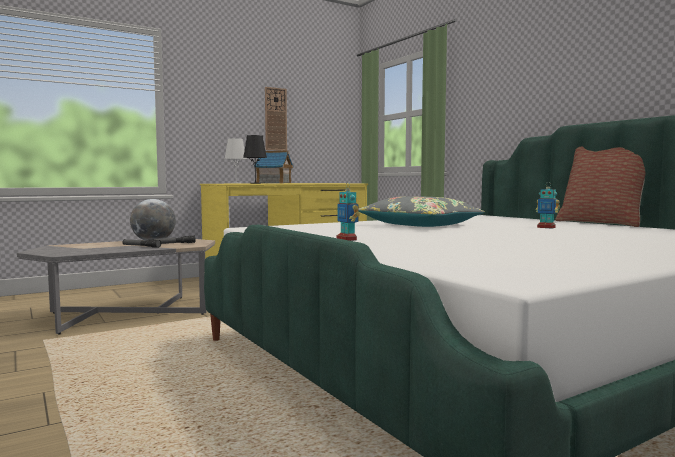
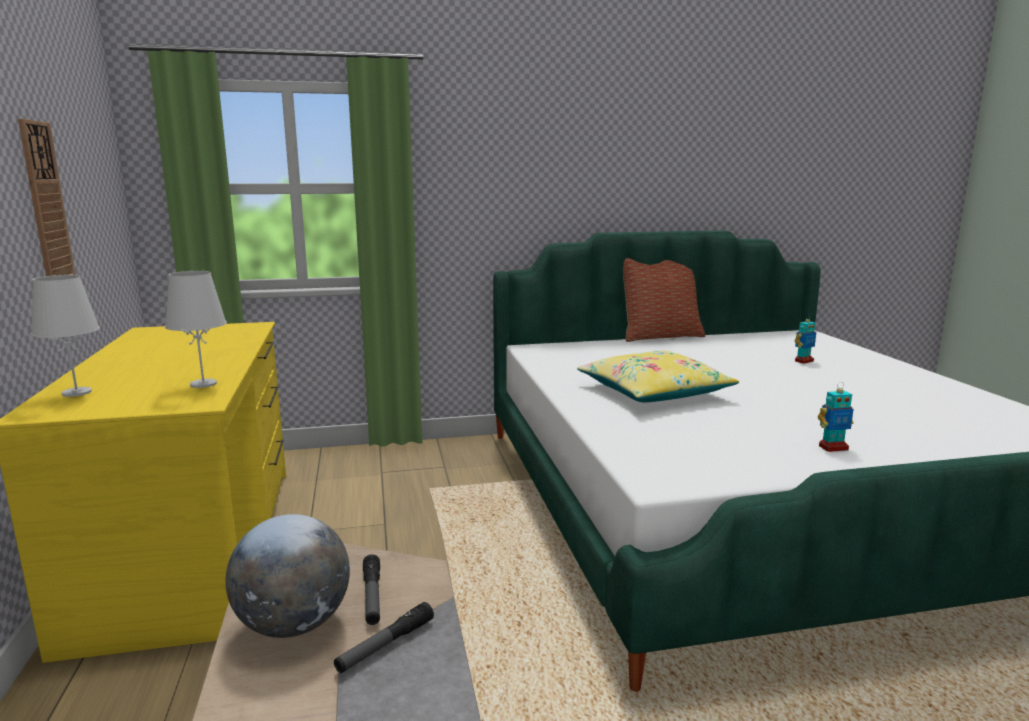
camera: 70 degrees left, 10 degrees up
(255, 183) = (203, 384): black table lamp -> white table lamp
(274, 183) = (137, 365): toy house -> none
(420, 225) = (654, 392): grey pillow -> yellow pillow
(546, 227) = (700, 358): toy robot -> toy robot (803, 361)

